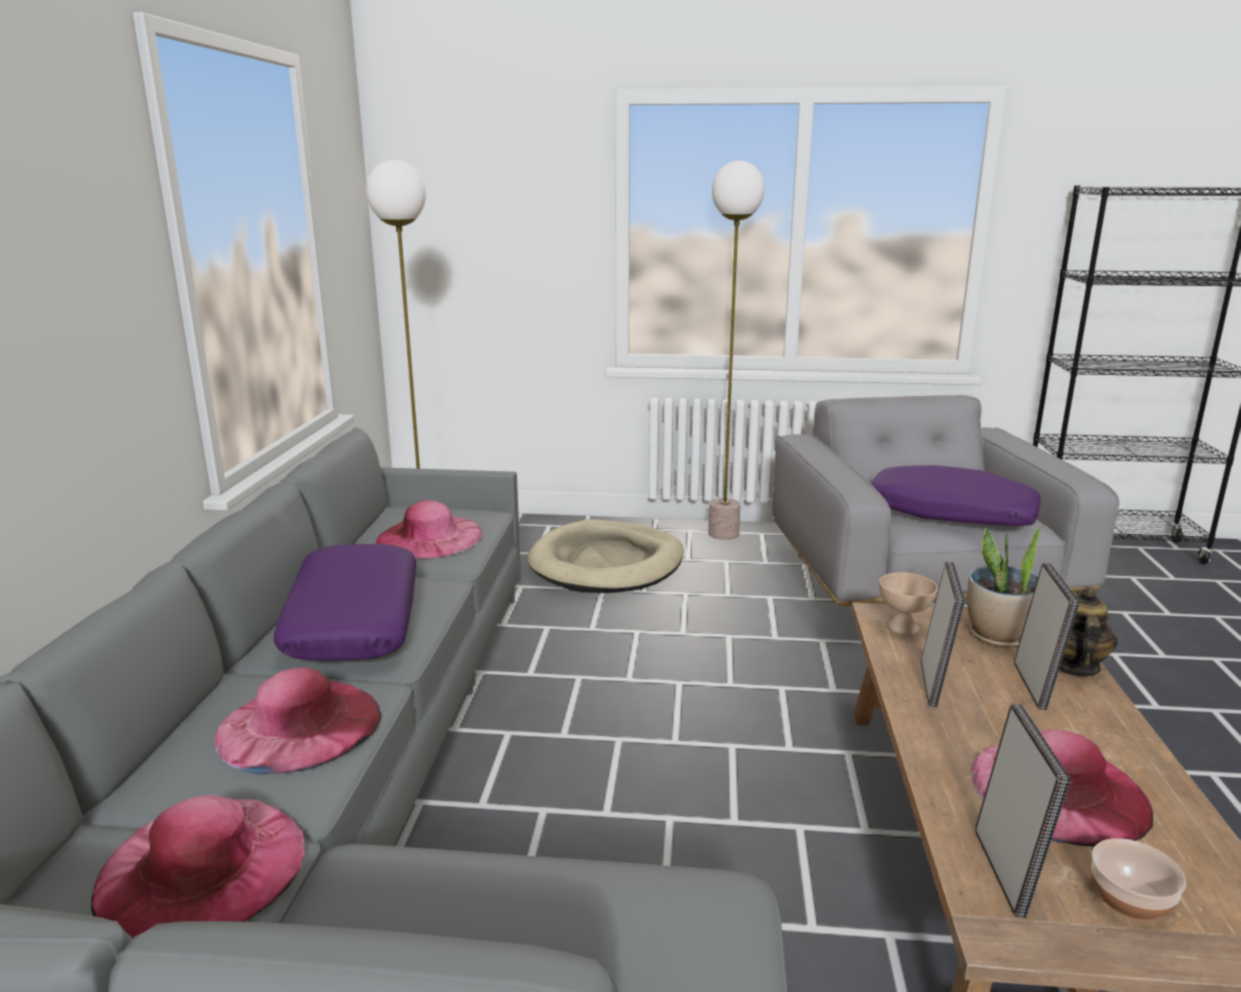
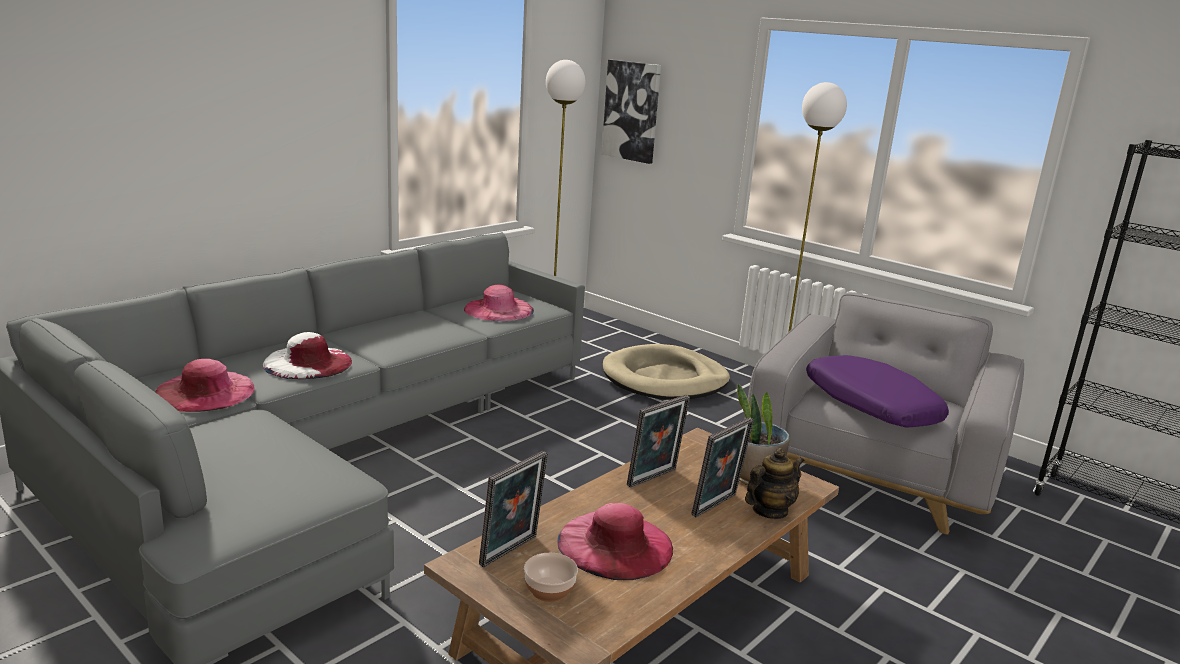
camera: 35 degrees right, 0 degrees up
(299, 725) = (307, 362): pink hat -> white hat
(353, 620) = (397, 333): purple pillow -> none
(433, 232) = (632, 111): none -> picture
(904, 627) = (700, 450): beige bowl -> none

